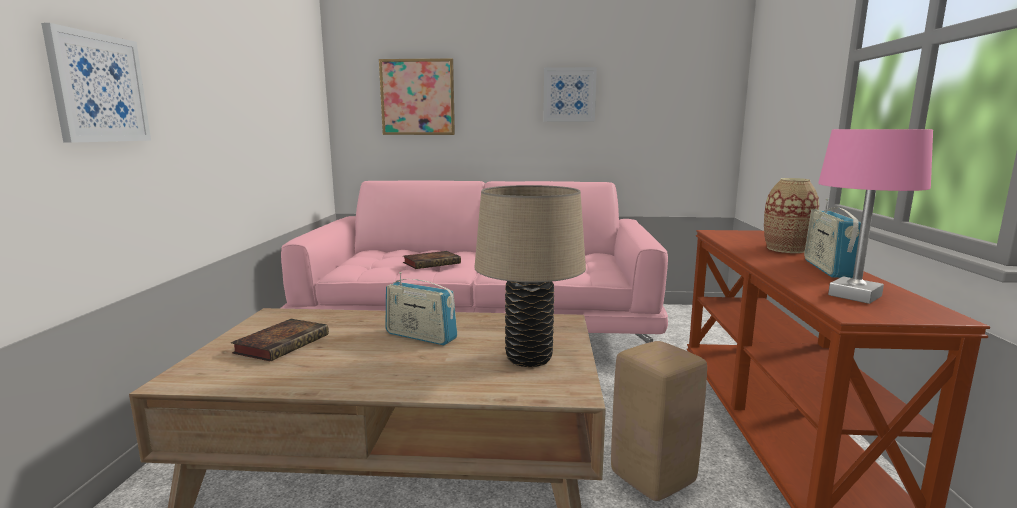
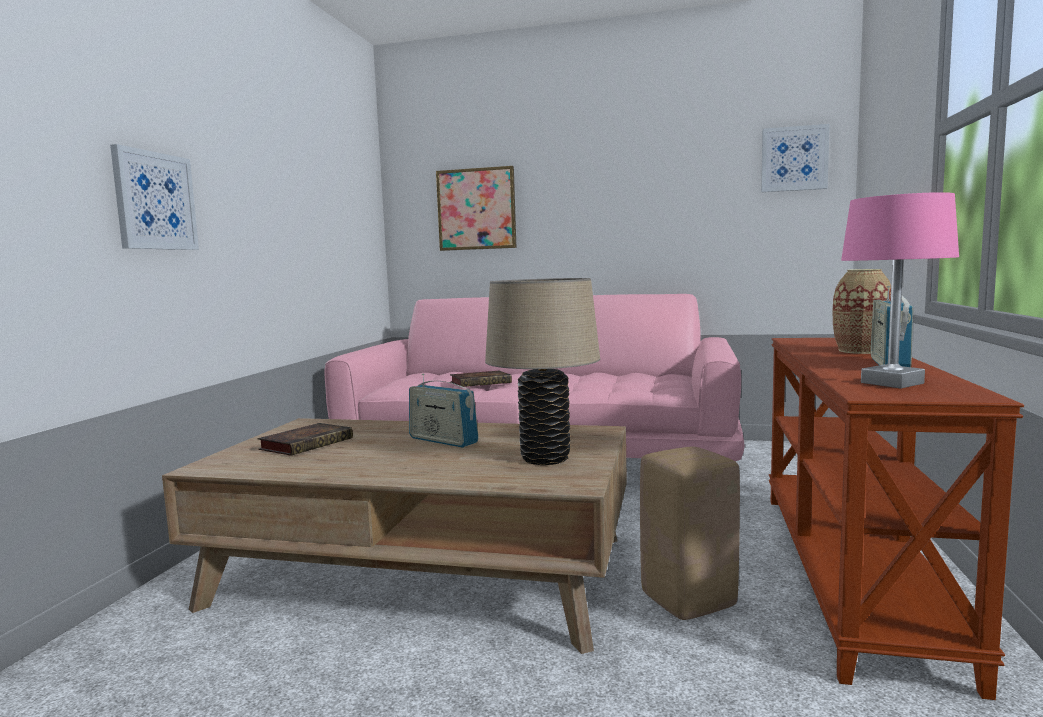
camera: 10 degrees right, 5 degrees down
(569, 94) = (642, 198): picture -> picture (794, 159)

